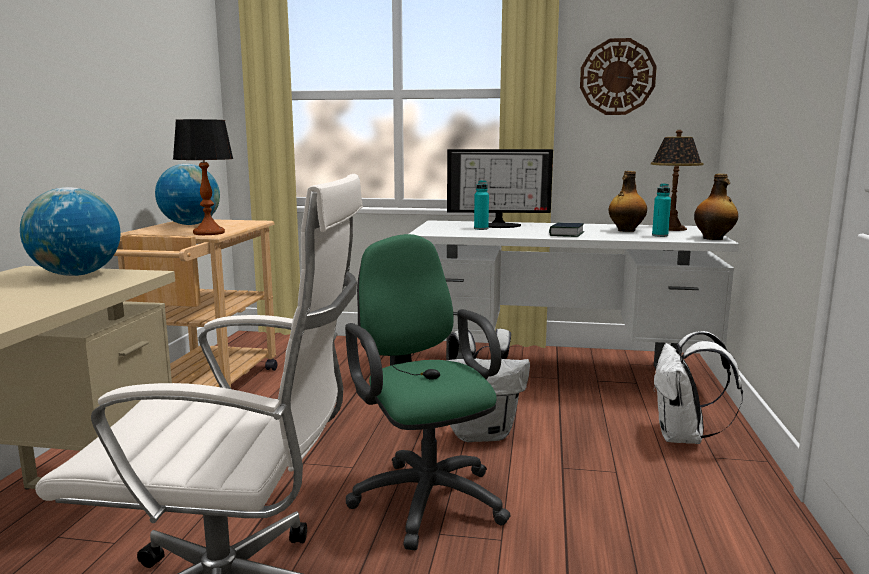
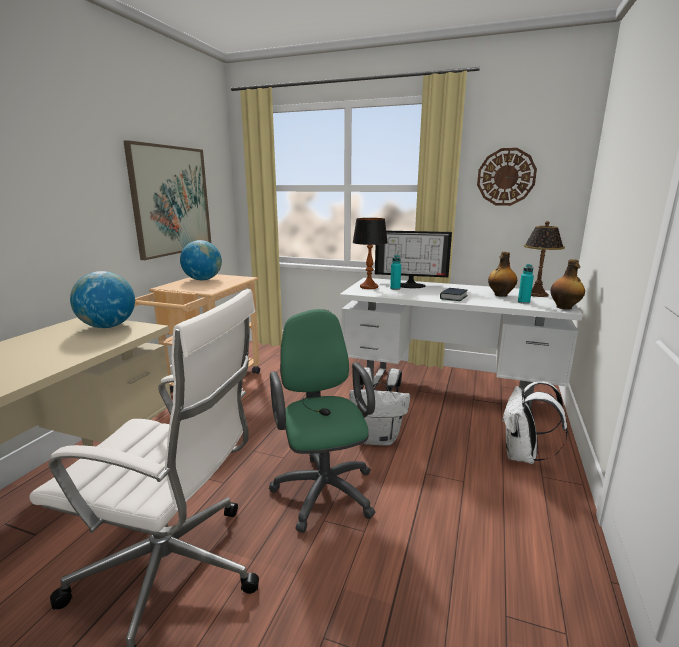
camera: 10 degrees right, 5 degrees up
(140, 104) = (171, 201): none -> picture
(208, 233) = (208, 289): table lamp -> table lamp (368, 287)

